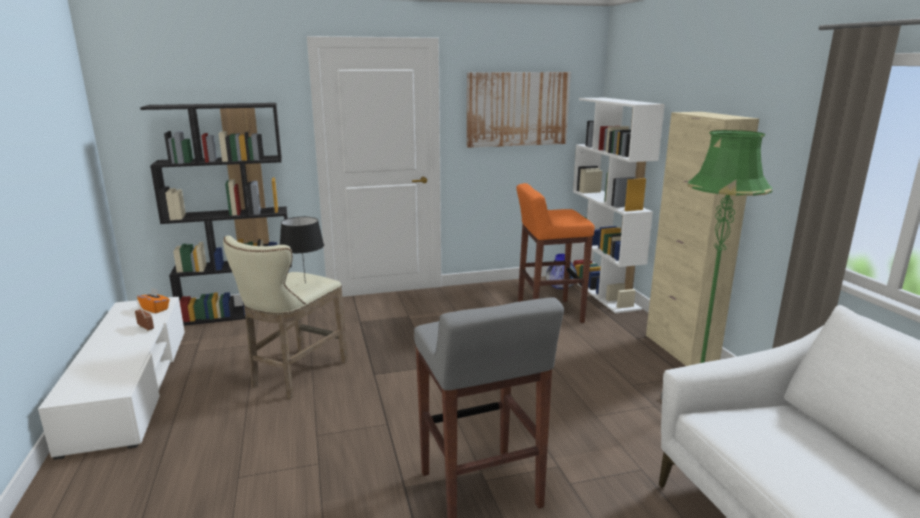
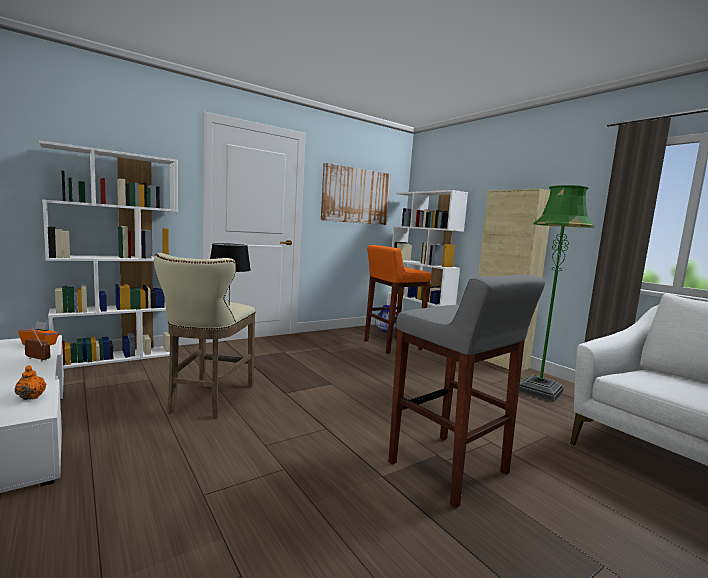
camera: 20 degrees left, 10 degrees down
(122, 372) = (31, 397): none -> orange teapot
(240, 313) = (118, 357): black bookcase -> white bookcase

